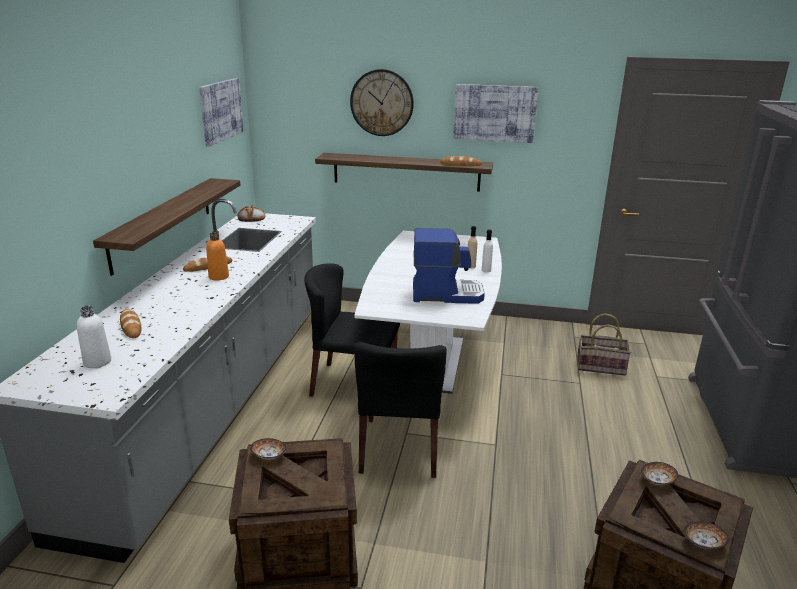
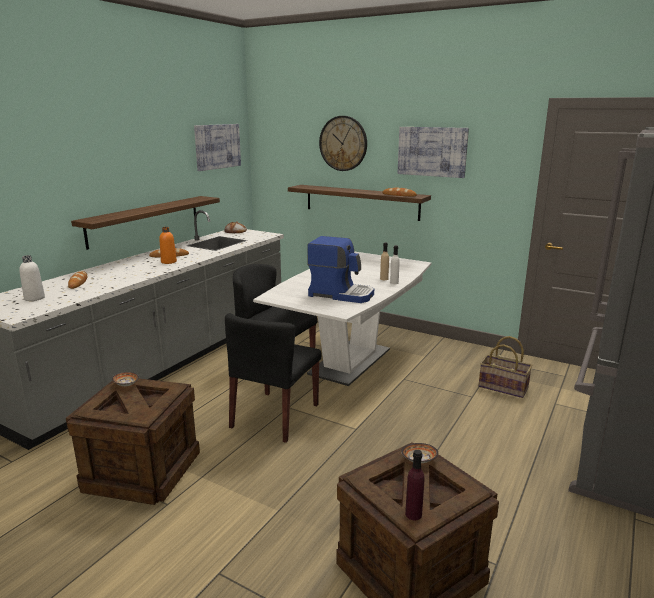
camera: 20 degrees right, 5 degrees down
(702, 543) = (413, 514): bowl -> purple bottle

